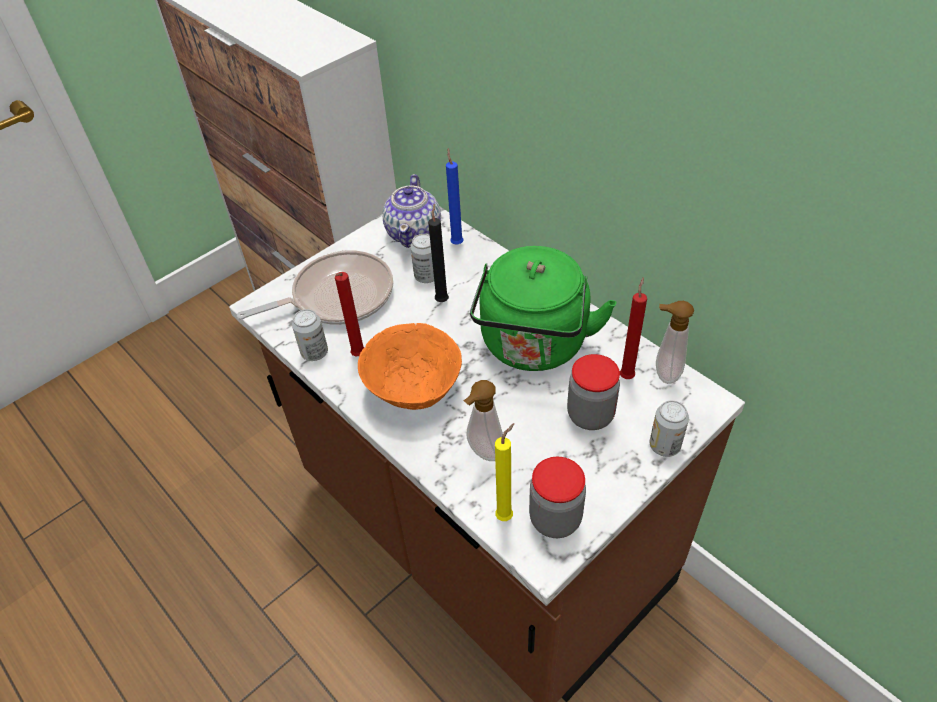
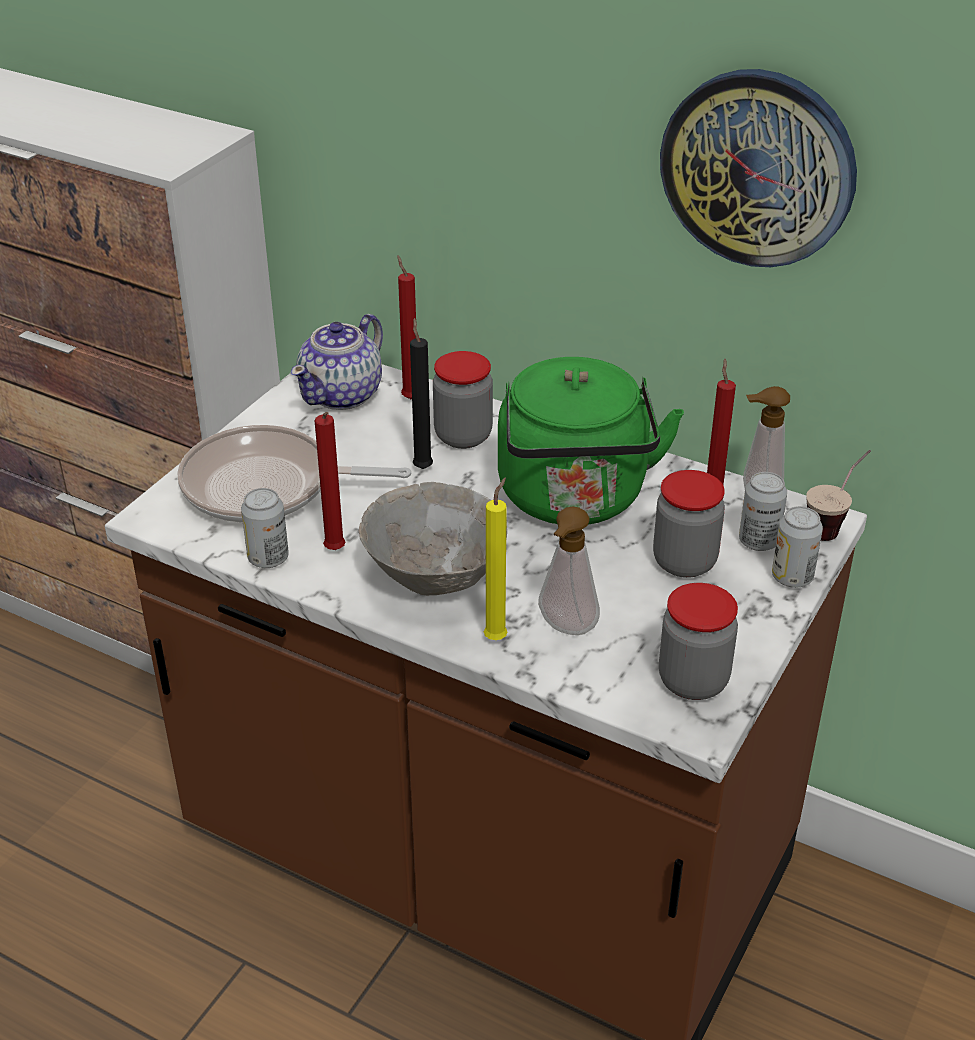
camera: 20 degrees left, 10 degrees down
(337, 296) = (267, 487): frying pan -> frying pan turned 135 degrees counterclockwise
(414, 233) = (342, 394): teapot -> teapot turned 45 degrees clockwise
(414, 389) = (434, 575): orange bowl -> grey bowl
(427, 276) = (386, 443): can -> can (758, 541)
(456, 243) = (409, 397): blue candle -> red candle
(479, 280) = (463, 436): none -> jar
(506, 515) = (628, 690): yellow candle -> yellow candle (497, 637)
(693, 133) = (758, 168): none -> wall clock
(715, 406) = (834, 525): none -> cup

